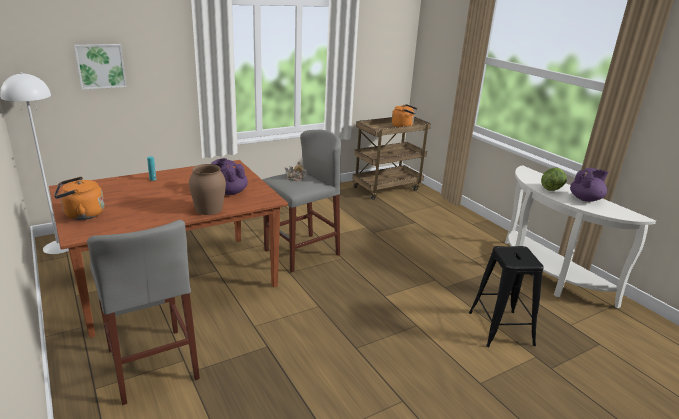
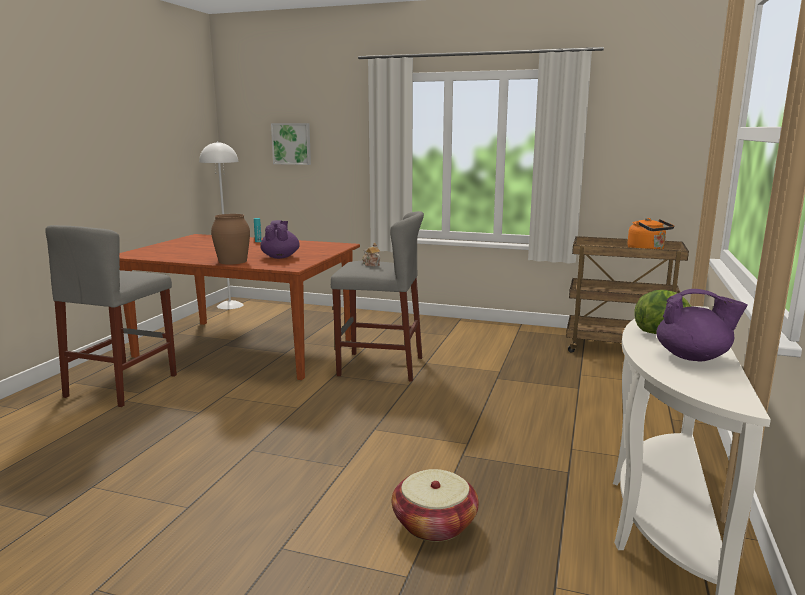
camera: 50 degrees right, 10 degrees down
(82, 215) = (161, 247): orange kettle -> none
(500, 328) = (434, 524): black stool -> basket

